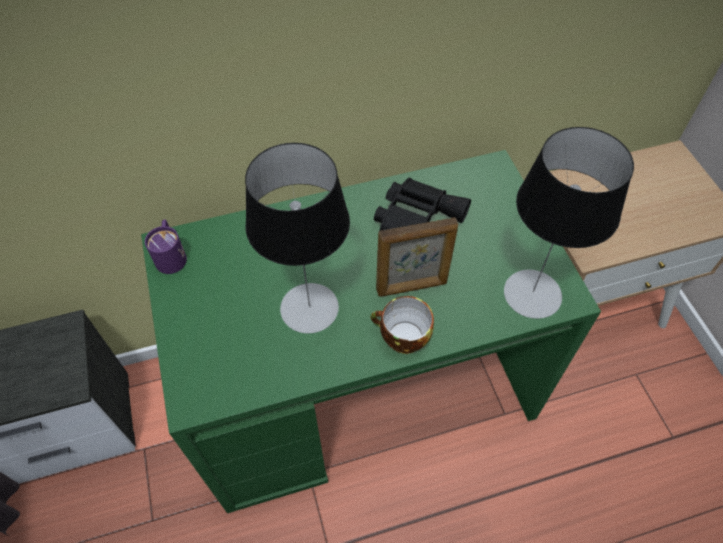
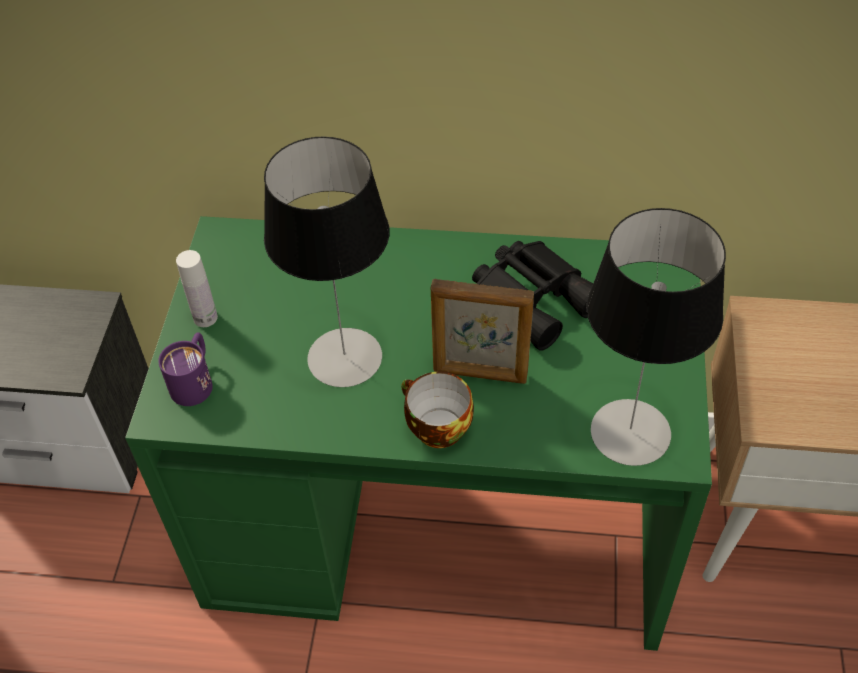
camera: 25 degrees right, 5 degrees down
(171, 255) = (220, 249): purple mug -> purple mug (195, 381)
(186, 313) = (205, 318): none -> white bottle

